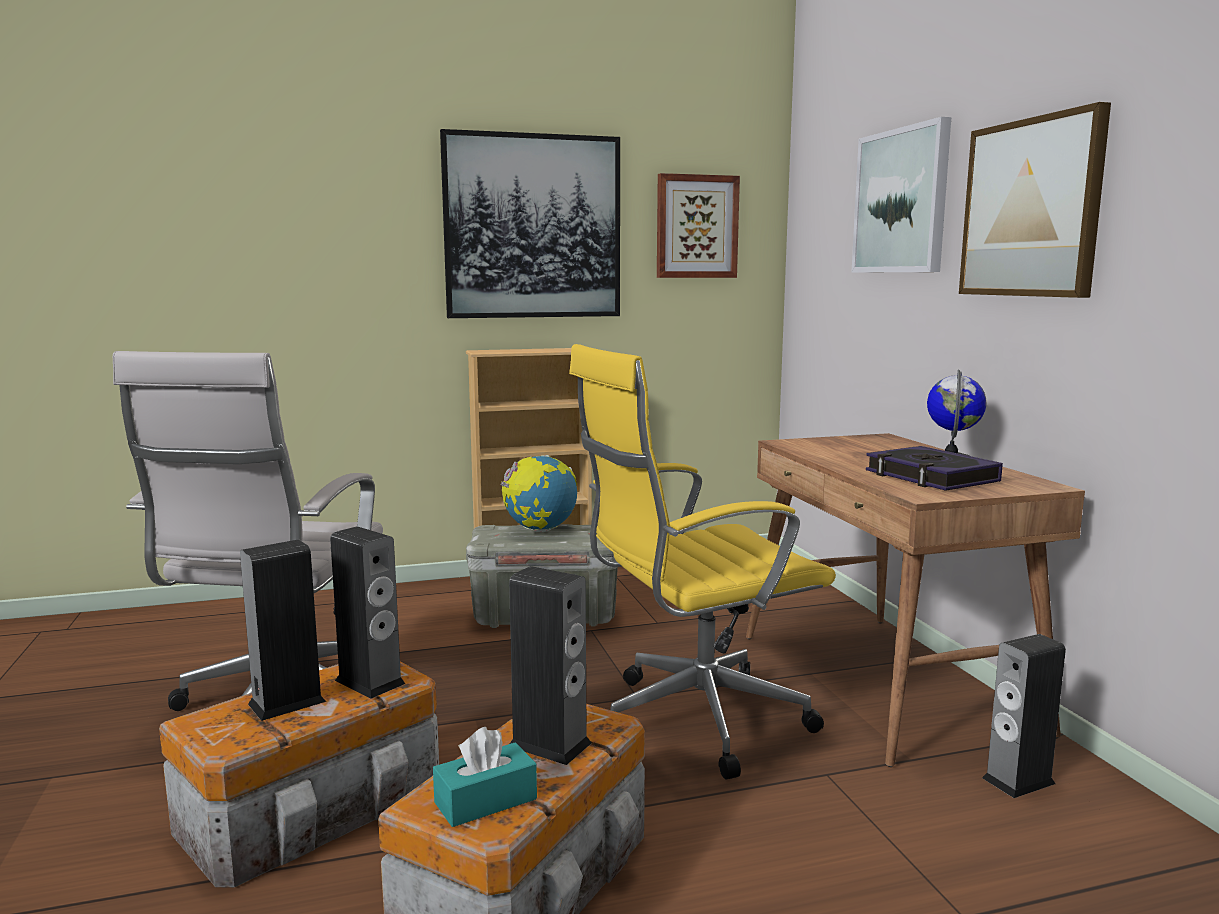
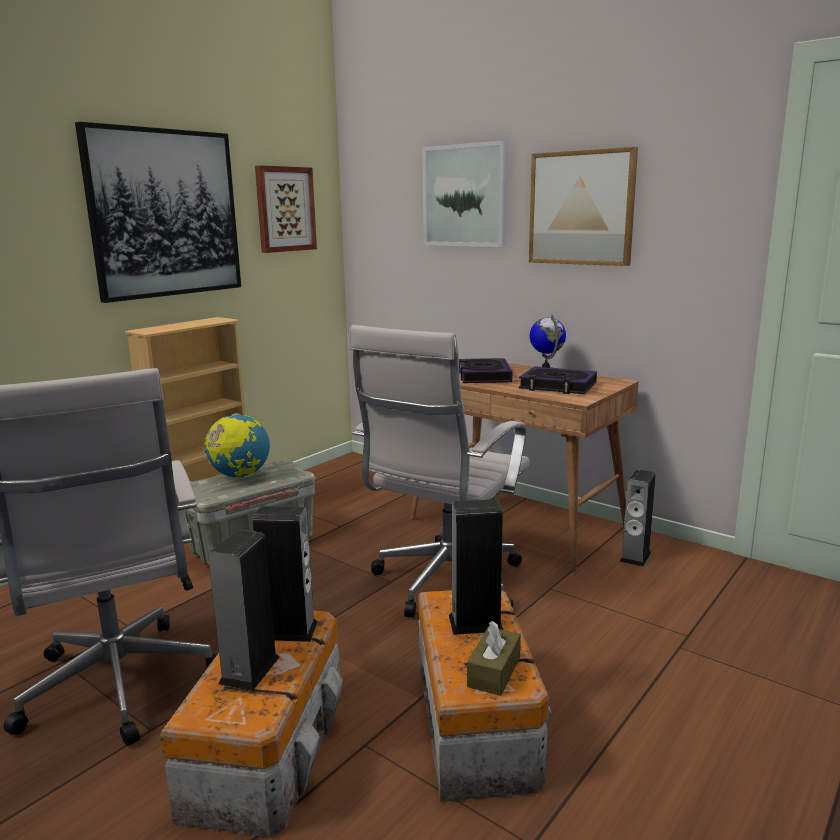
camera: 35 degrees left, 5 degrees up
(485, 801) = (494, 672): turquoise tissue box -> brown tissue box
(693, 721) = (444, 584): yellow office chair -> white office chair
(853, 452) = (484, 376): none -> book

